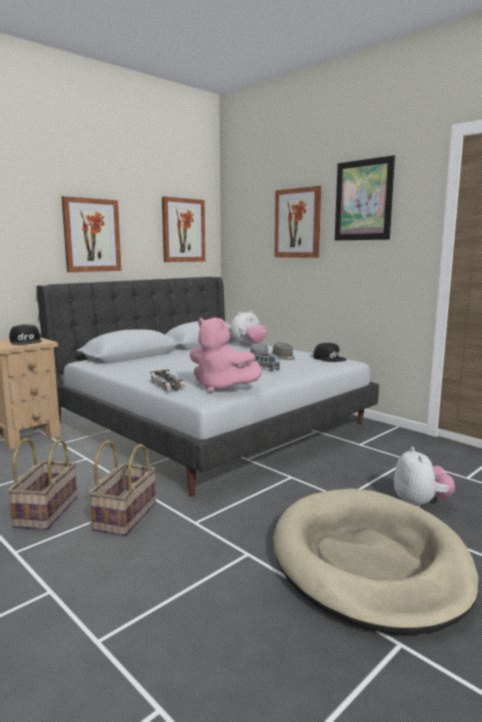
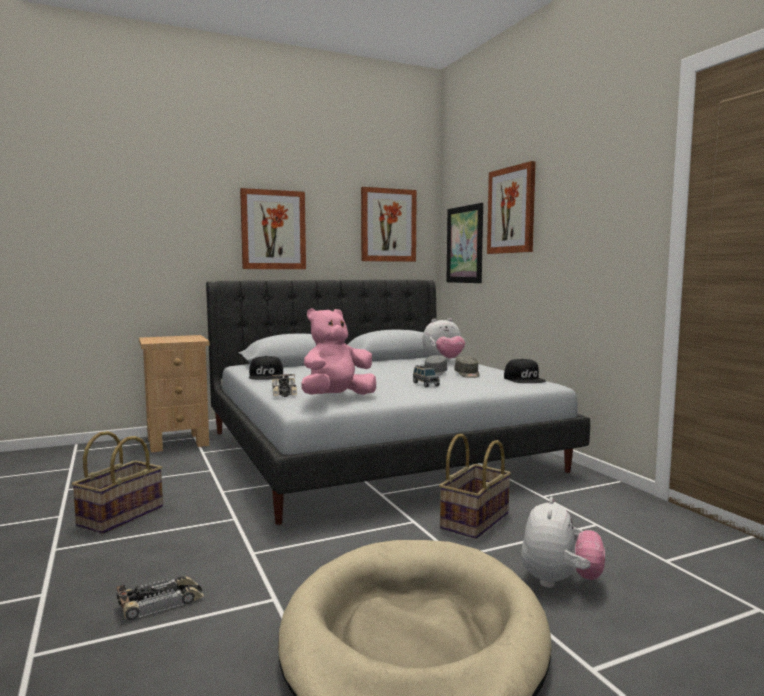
camera: 20 degrees right, 5 degrees down
(26, 341) = (182, 339): black cap -> black cap (267, 376)
(124, 516) = (188, 533): basket -> basket (474, 520)
(163, 575) = (161, 602): none -> toy car
(221, 387) = (336, 397): pink plush toy -> pink plush toy turned 90 degrees clockwise
(363, 200) = (580, 174): picture -> picture (464, 244)

